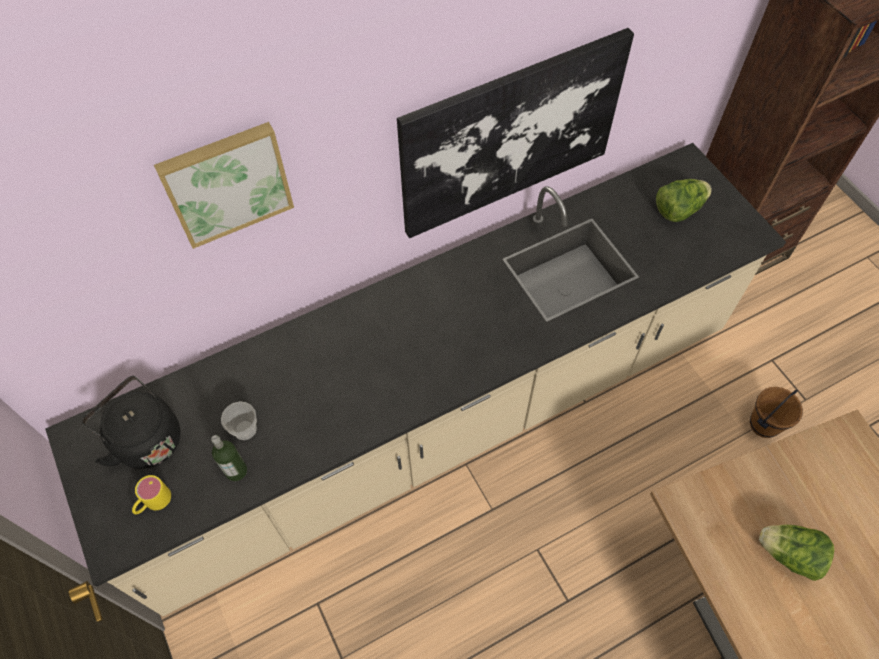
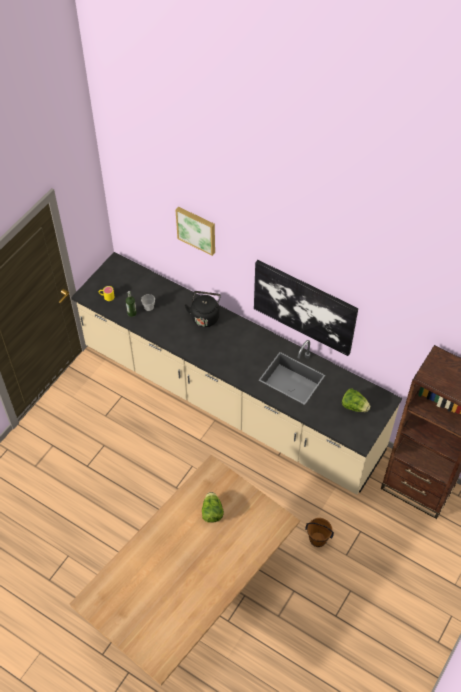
camera: 60 degrees right, 5 degrees down
(145, 439) = (127, 281): black kettle -> black kettle (205, 316)

